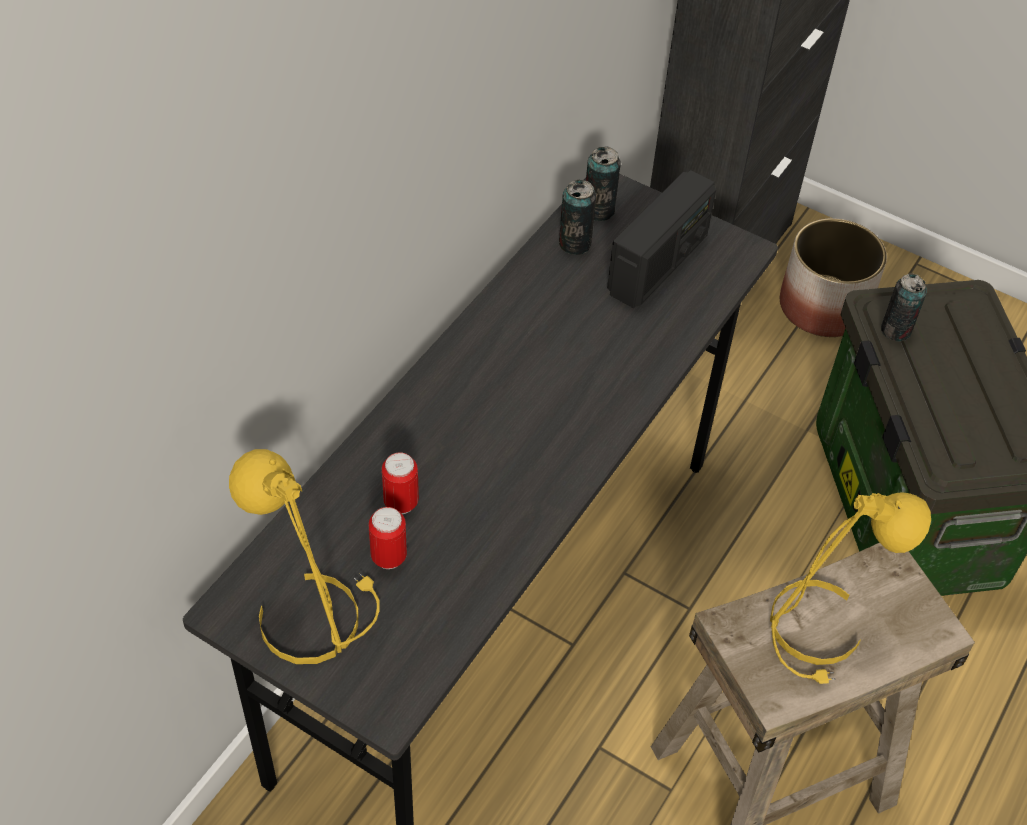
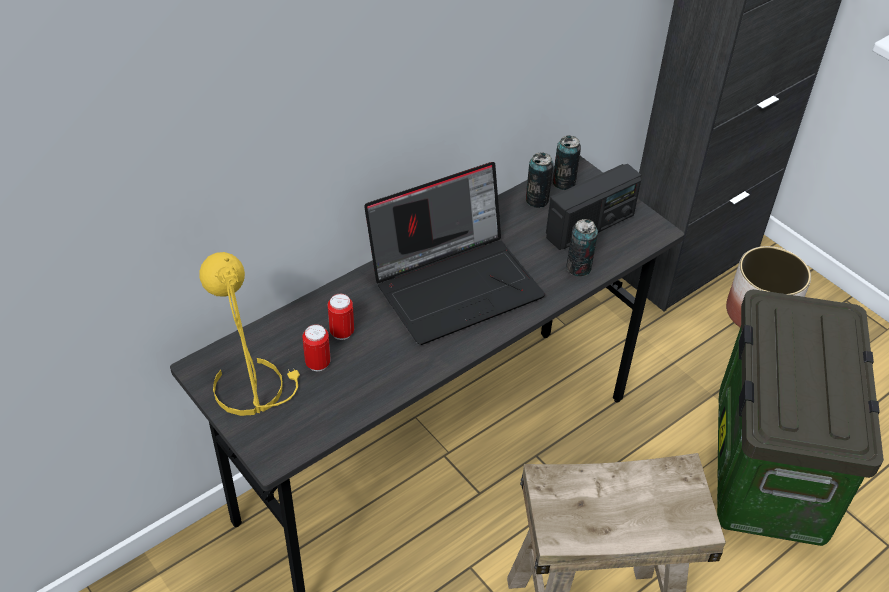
camera: 20 degrees right, 5 degrees down
(522, 390) = (456, 283): none -> laptop
(817, 630) = (609, 500): yellow table lamp -> none
(895, 330) = (773, 323): can -> can (578, 268)

